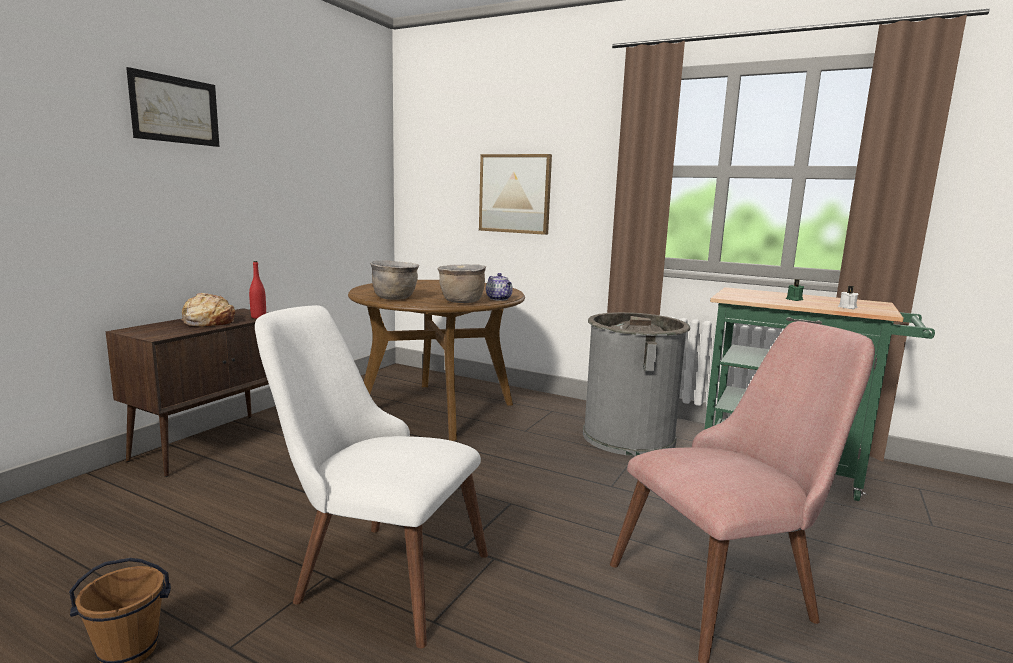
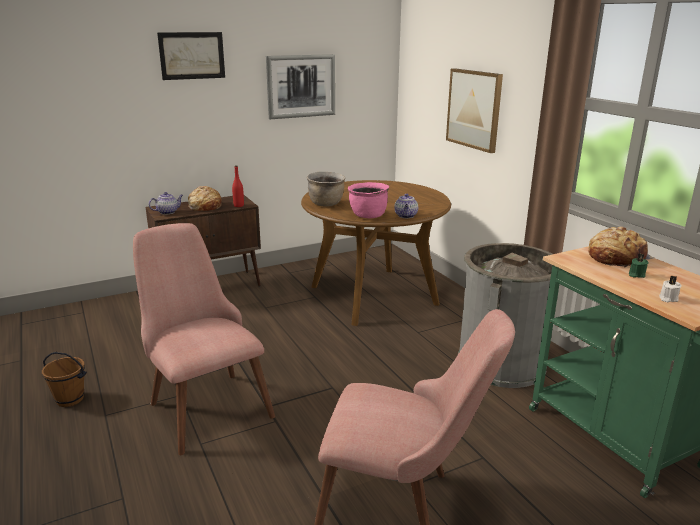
camera: 35 degrees right, 10 degrees up
(158, 332) = (168, 212): none -> teapot
(304, 170) = (301, 86): none -> picture
(373, 572) = (203, 402): white chair -> pink chair
(461, 302) = (367, 216): brown cooking pot -> pink cooking pot
(755, 293) = (615, 257): none -> bread

